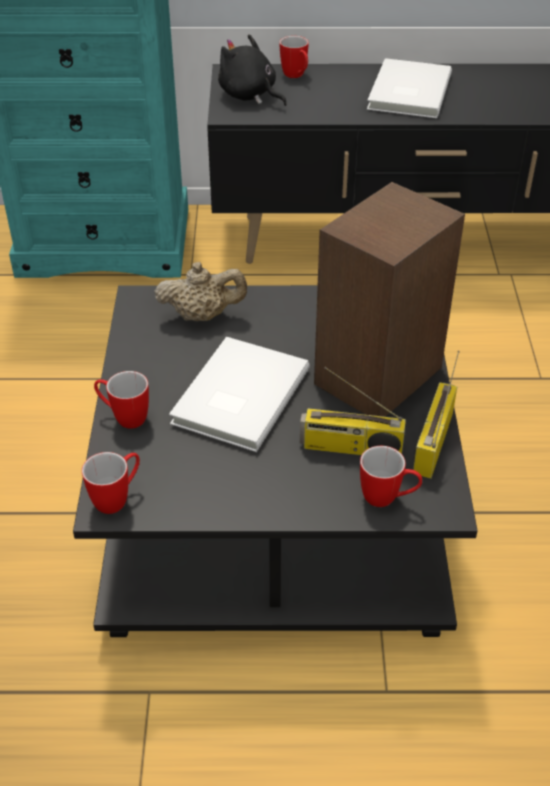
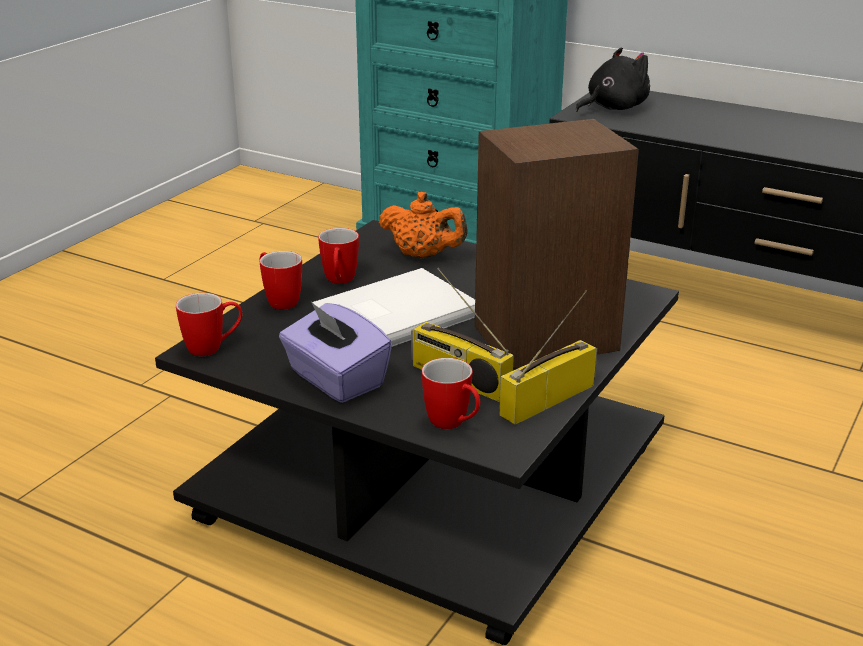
camera: 30 degrees right, 15 degrees down
(202, 315) = (423, 255): beige teapot -> orange teapot
(250, 95) = (613, 108): black plush toy -> black plush toy turned 75 degrees clockwise
(255, 490) = (335, 379): none -> purple tissue box
(296, 76) = (676, 103): mug -> mug (339, 282)
(406, 92) = (782, 132): white book -> none

